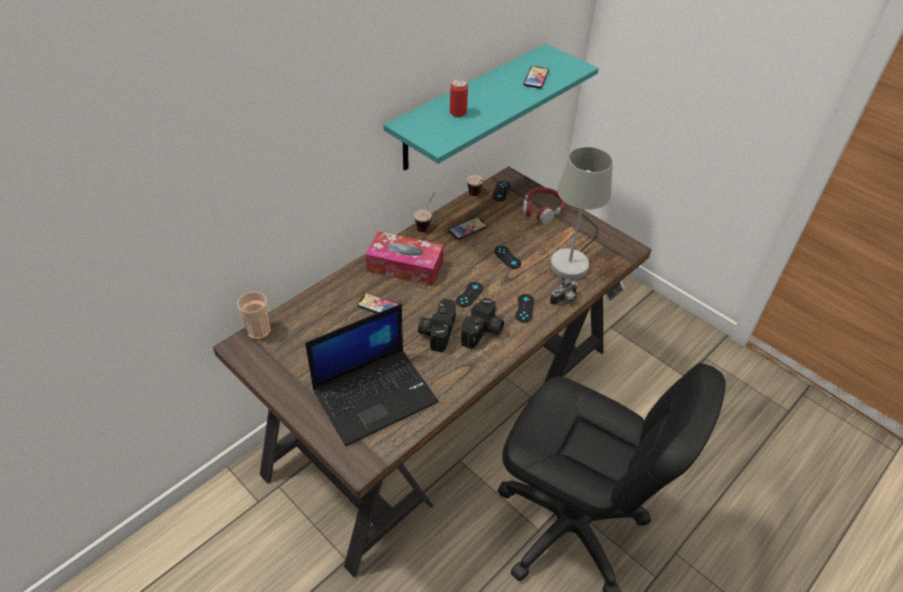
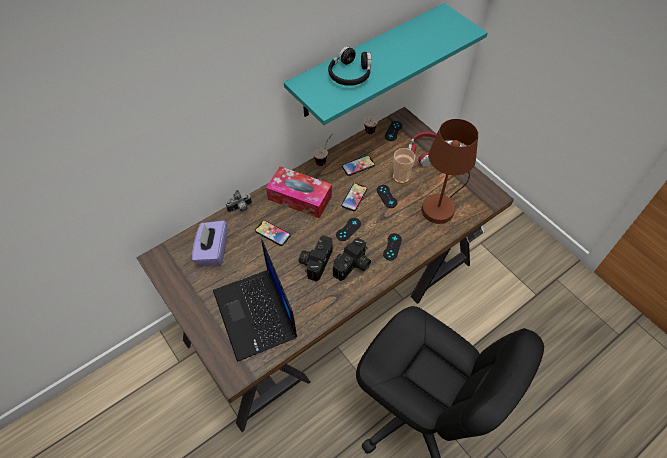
camera: 10 degrees right, 10 degrees up
(259, 331) = (173, 247): cup -> cup (401, 177)
(309, 331) = (212, 251): none -> purple tissue box
(375, 394) = (256, 314): laptop -> laptop turned 90 degrees clockwise
(458, 112) = (350, 74): can -> black headphones
(536, 78) = (427, 41): phone -> phone (354, 197)
(564, 300) = (427, 242): camera -> camera (240, 208)
(572, 259) = (442, 203): grey table lamp -> brown table lamp

